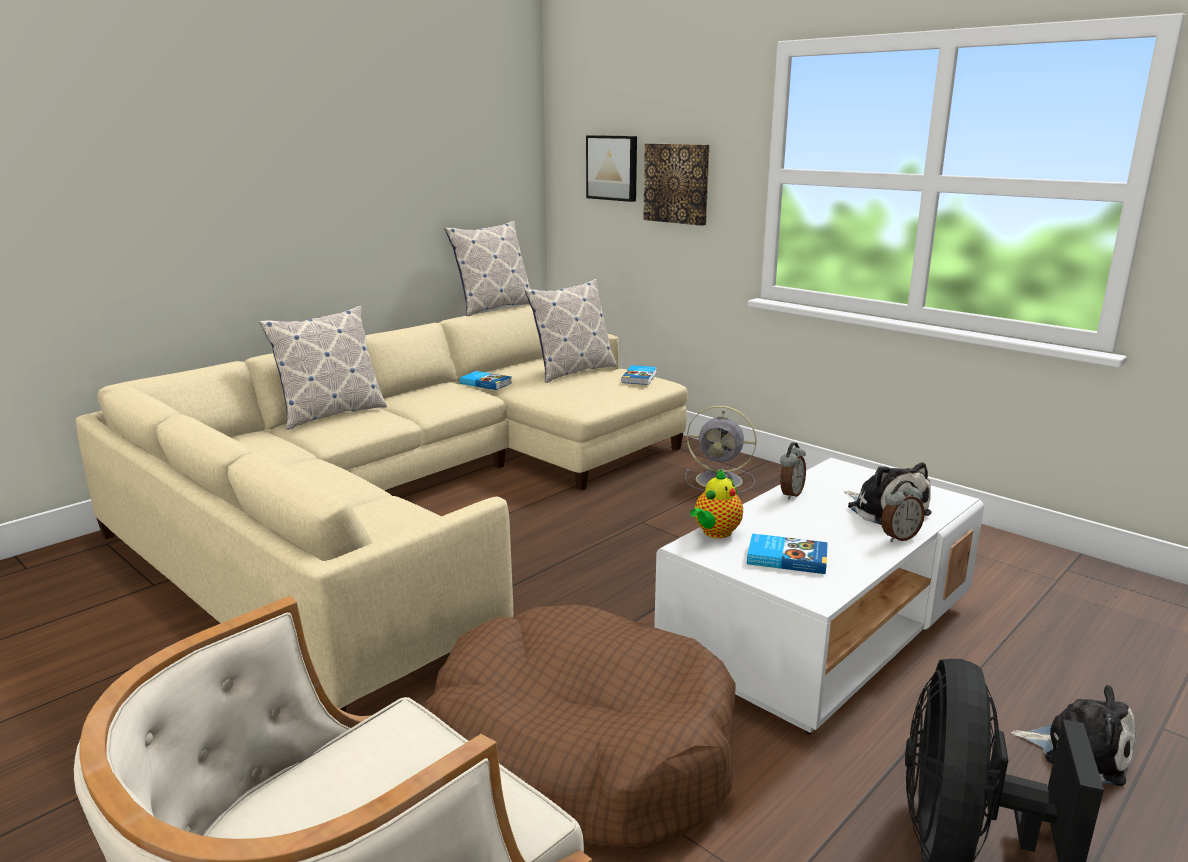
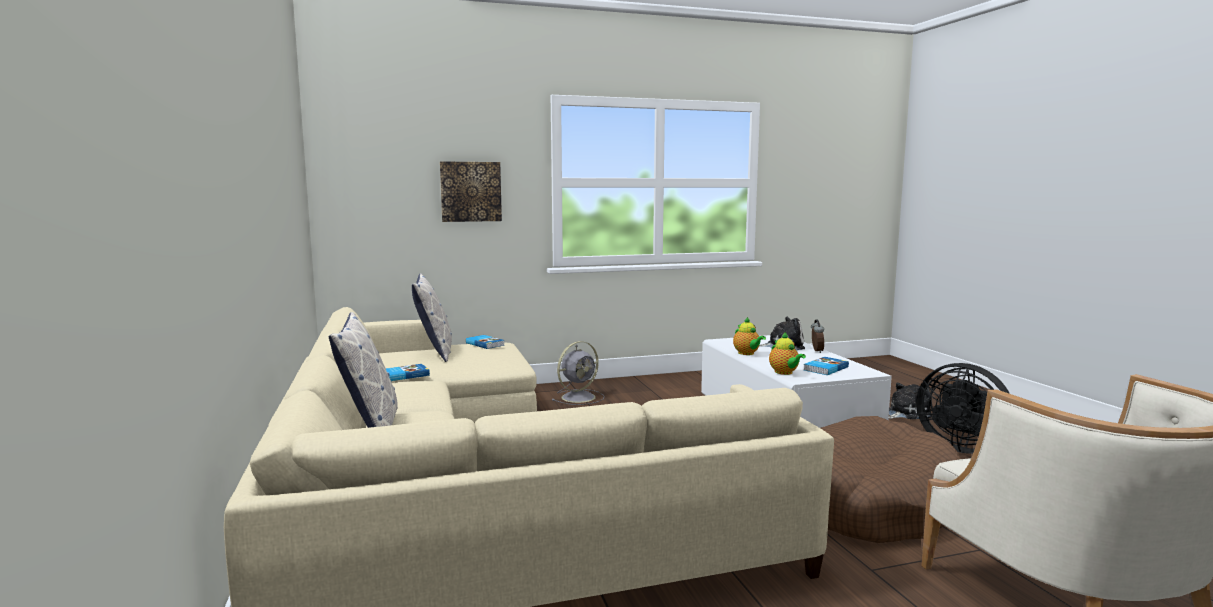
camera: 60 degrees left, 10 degrees down
(493, 308) = (329, 315): pillow -> none
(613, 168) = (400, 182): picture -> none
(790, 494) = (747, 353): alarm clock -> teapot

